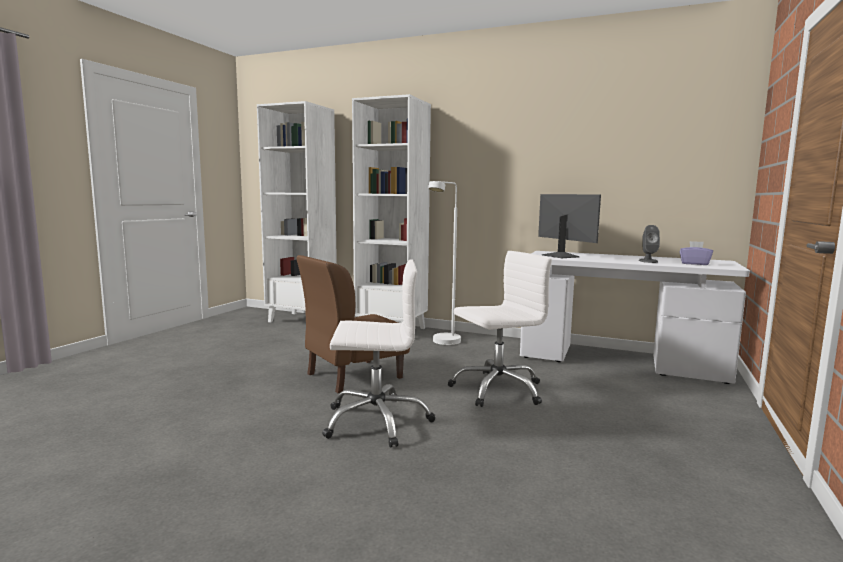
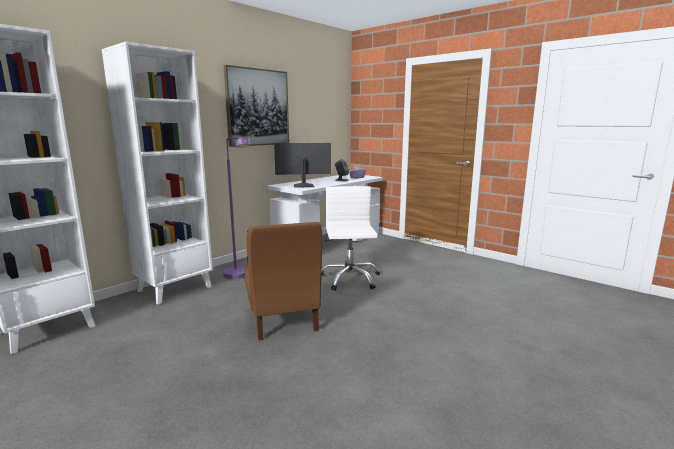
camera: 70 degrees left, 5 degrees up
(376, 421) = (380, 322): white office chair -> none
(443, 343) = (239, 276): white floor lamp -> purple floor lamp
(539, 149) = (258, 107): none -> picture

